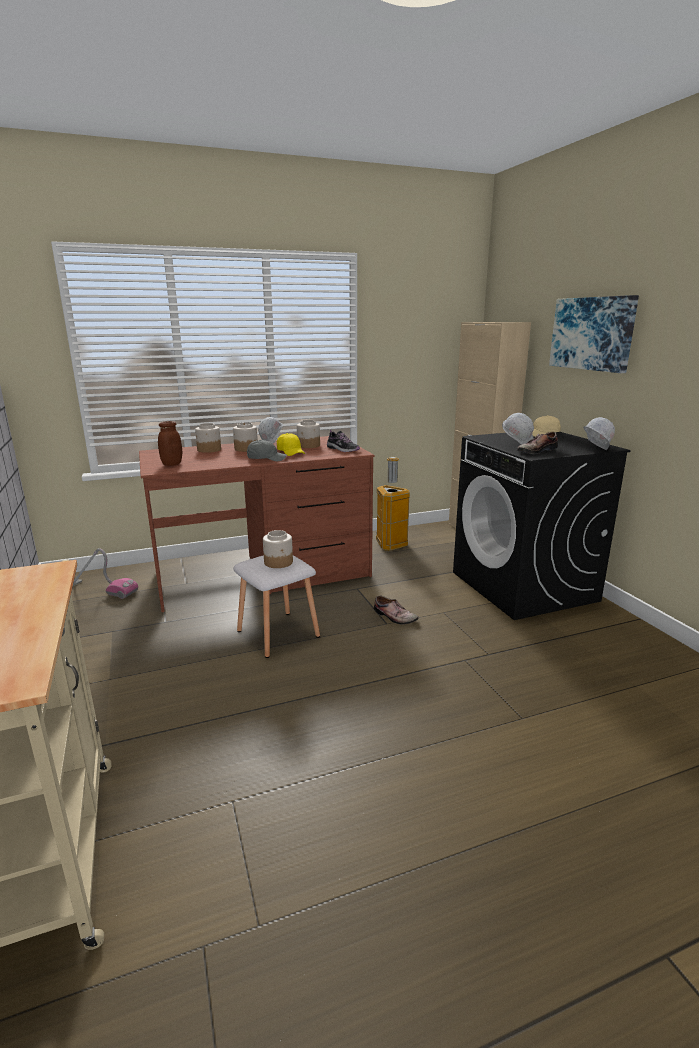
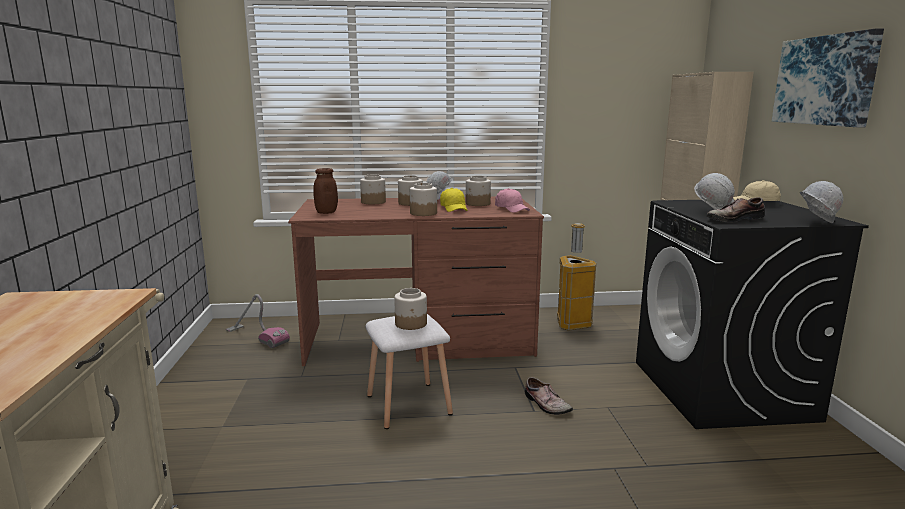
camera: 15 degrees right, 5 degrees down
(266, 459) = (423, 213): grey cap -> jar
(342, 449) = (511, 209): shoe -> pink cap

